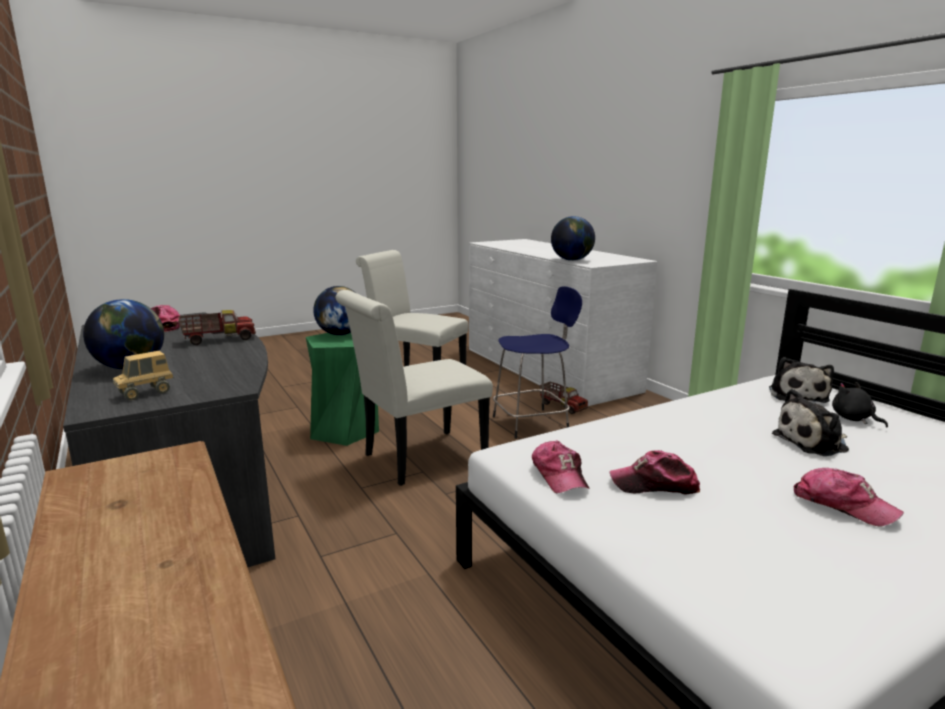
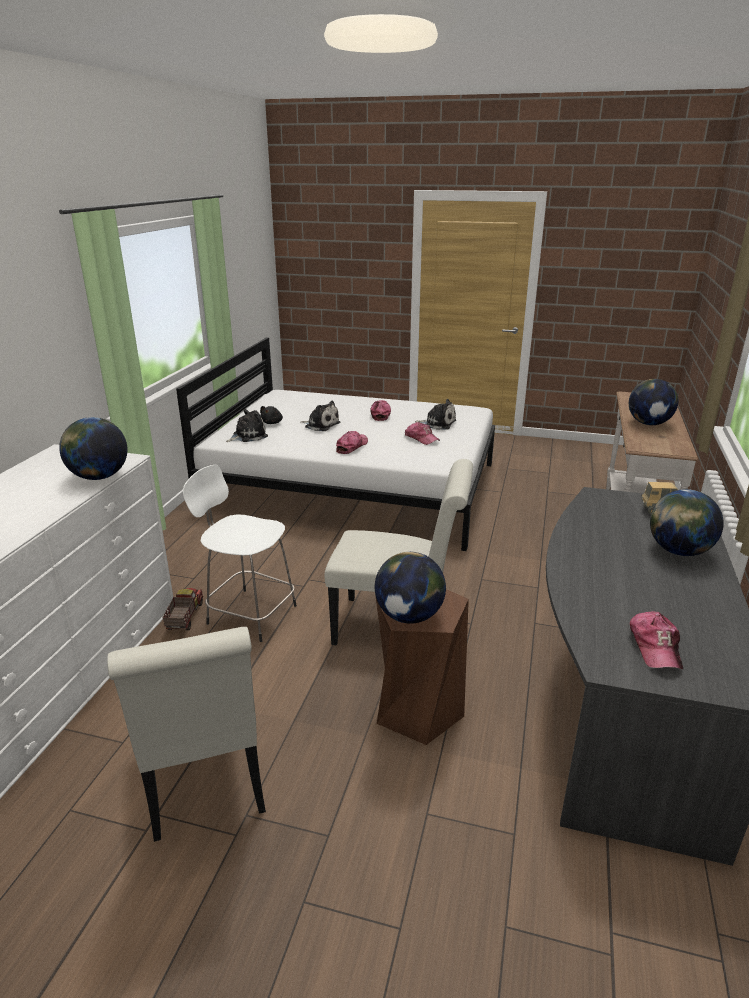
camera: 135 degrees left, 10 degrees up
(149, 542) = (649, 423): none -> globe
(219, 339) = (589, 572): toy truck -> none
(344, 431) = (418, 709): green stool -> brown stool
(533, 423) = (249, 613): blue stool -> white stool
(559, 475) = (450, 453): cap -> cap (351, 446)
(725, 540) = (438, 423): none -> plush toy

